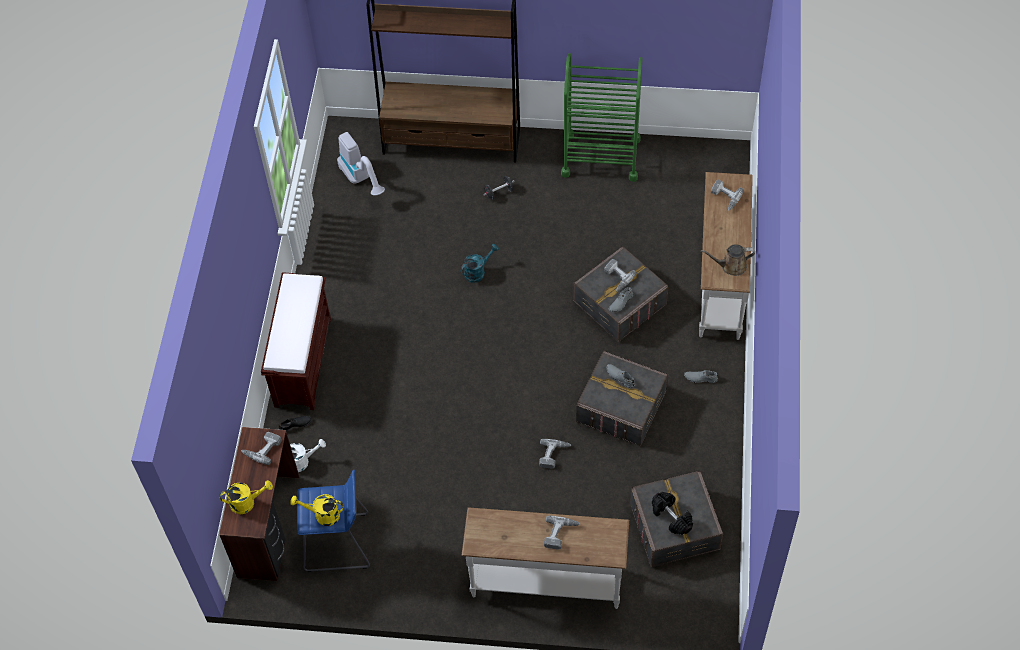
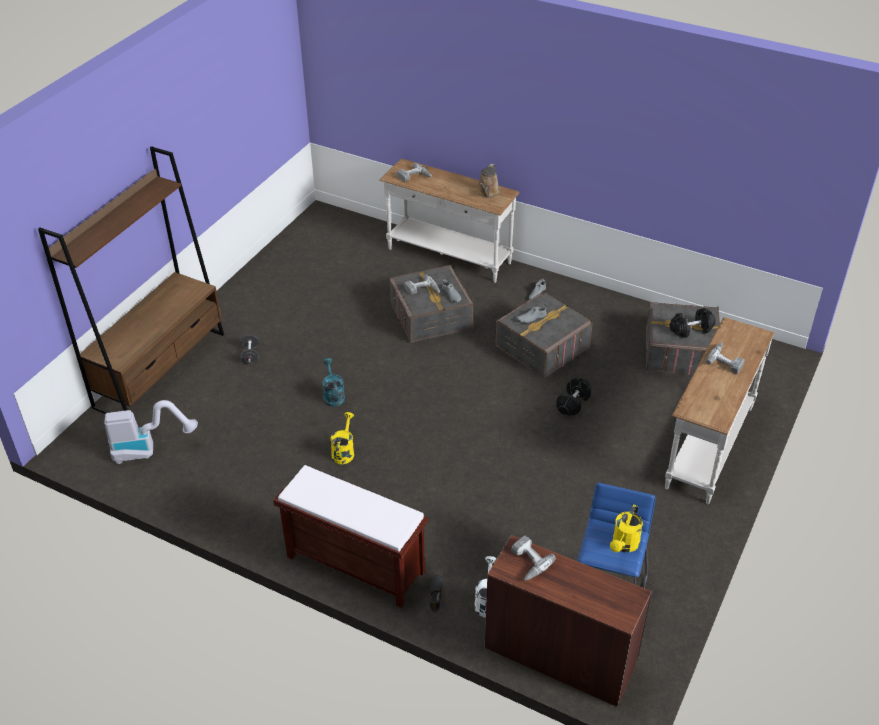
camera: 70 degrees left, 15 degrees down
(247, 502) = (597, 595): yellow watering can -> yellow watering can (344, 451)
(554, 455) = (573, 403): power drill -> black dumbbell
(601, 157) = (263, 281): green cart -> none

